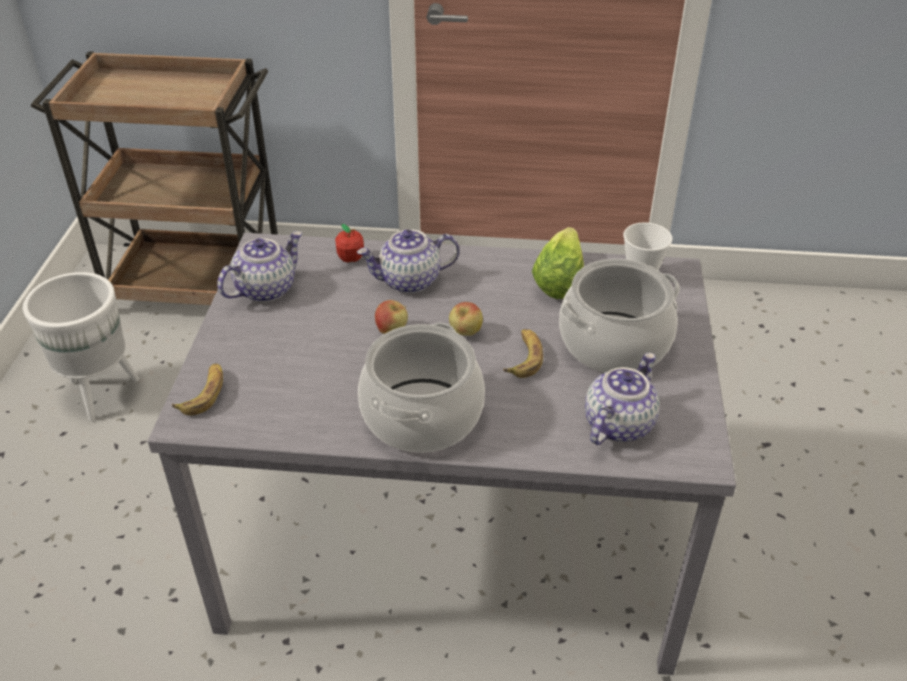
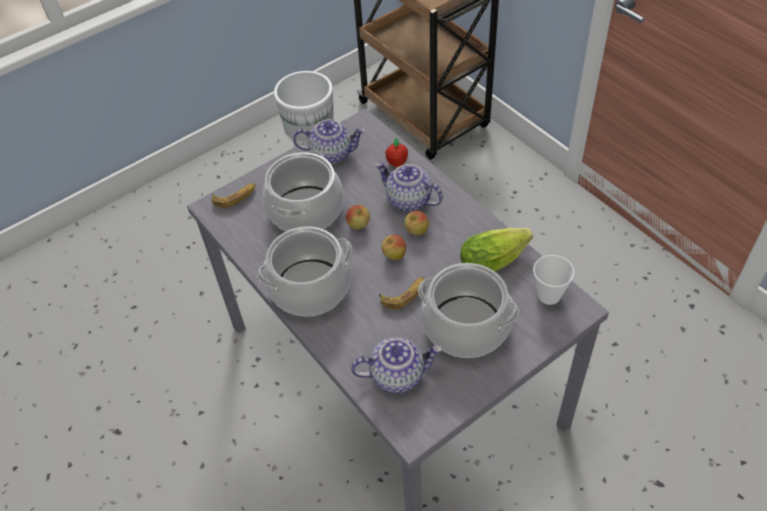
camera: 50 degrees right, 10 degrees up
(313, 353) = (306, 210): none -> cooking pot
(457, 301) = (416, 232): none -> apple

